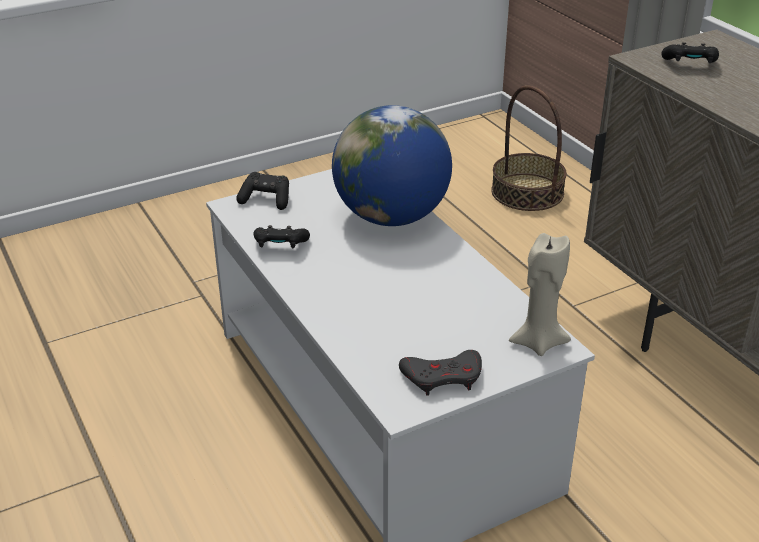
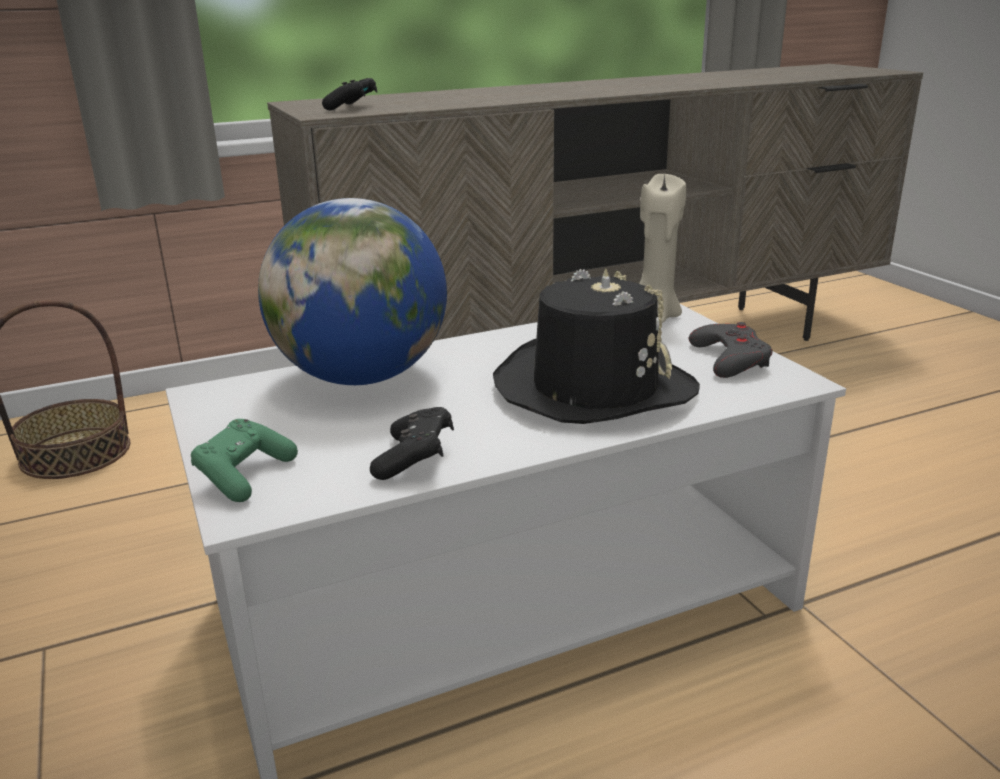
camera: 85 degrees left, 10 degrees down
(266, 200) = (244, 476): black game controller -> green game controller
(381, 307) = (593, 387): none -> black hat

